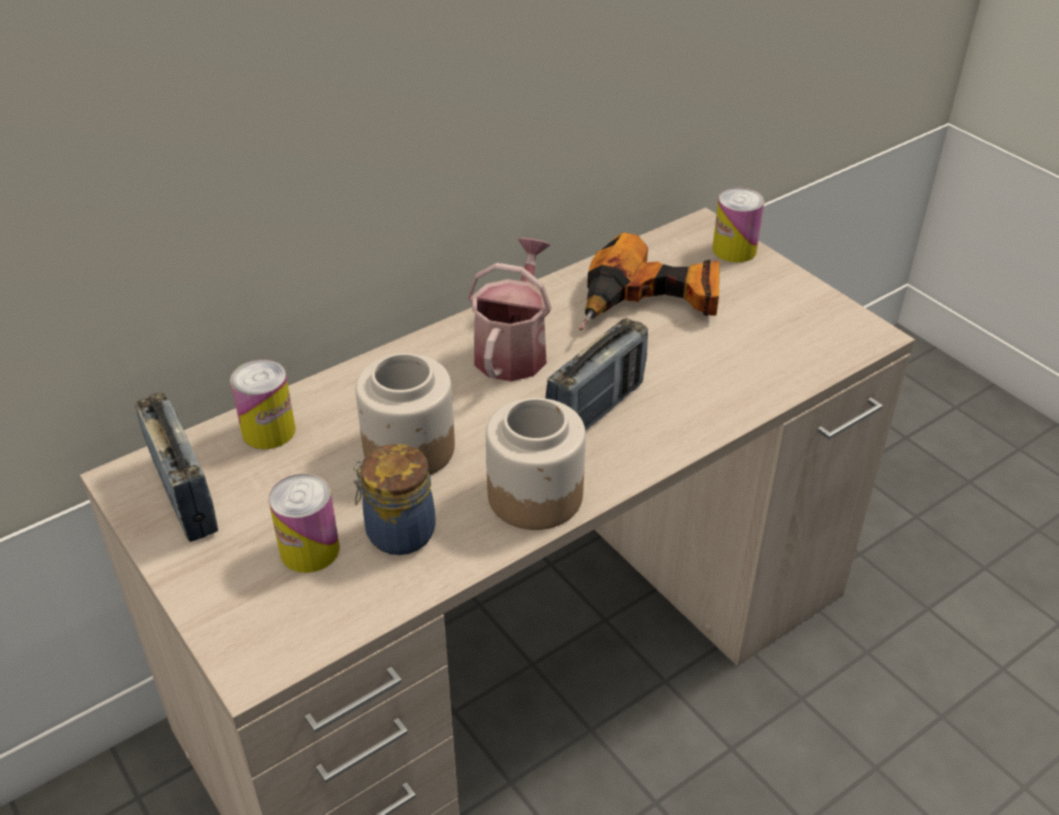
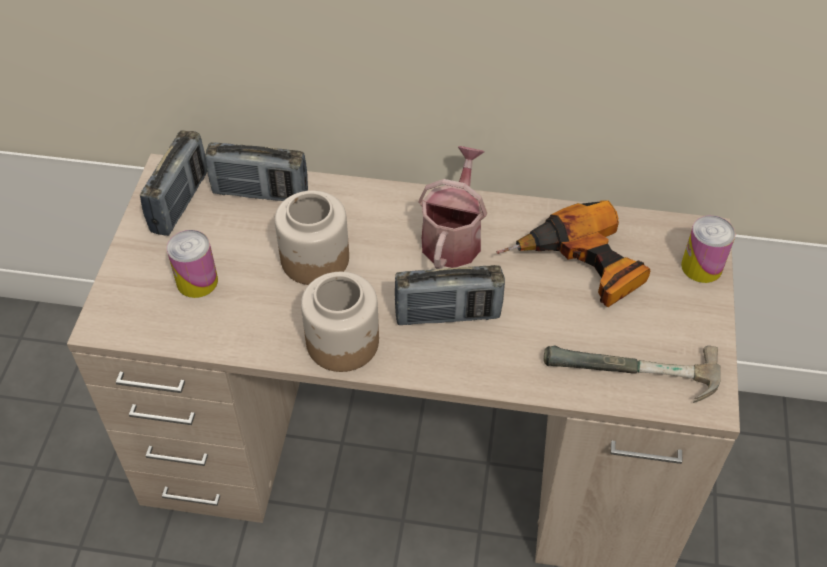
camera: 45 degrees right, 10 degrees up
(268, 431) = (260, 193): can -> radio
(397, 532) = (248, 305): jar -> none
(513, 349) = (453, 236): watering can -> watering can turned 45 degrees counterclockwise
(797, 354) = (632, 377): none -> hammer

